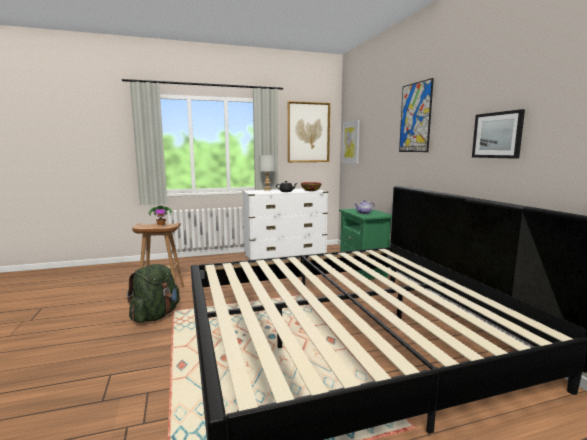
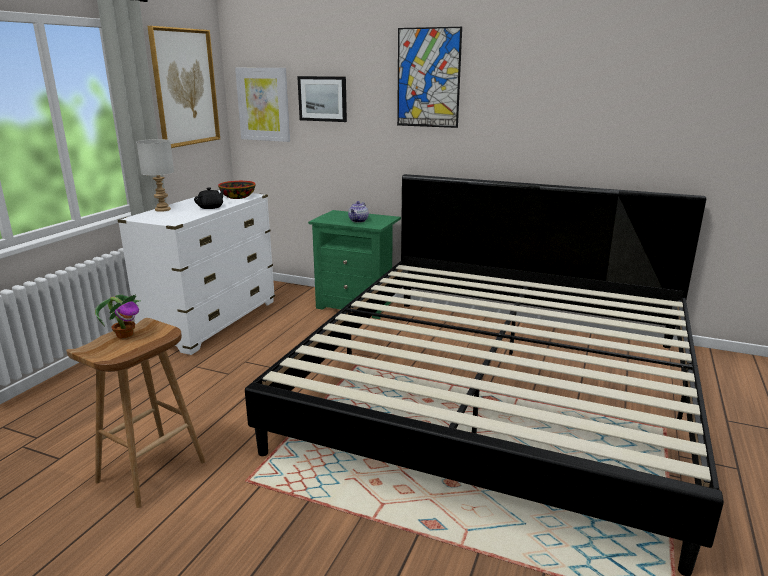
camera: 50 degrees left, 10 degrees up
(155, 316) = (238, 505): green backpack -> none
(497, 135) = (571, 112): picture -> picture (322, 98)

